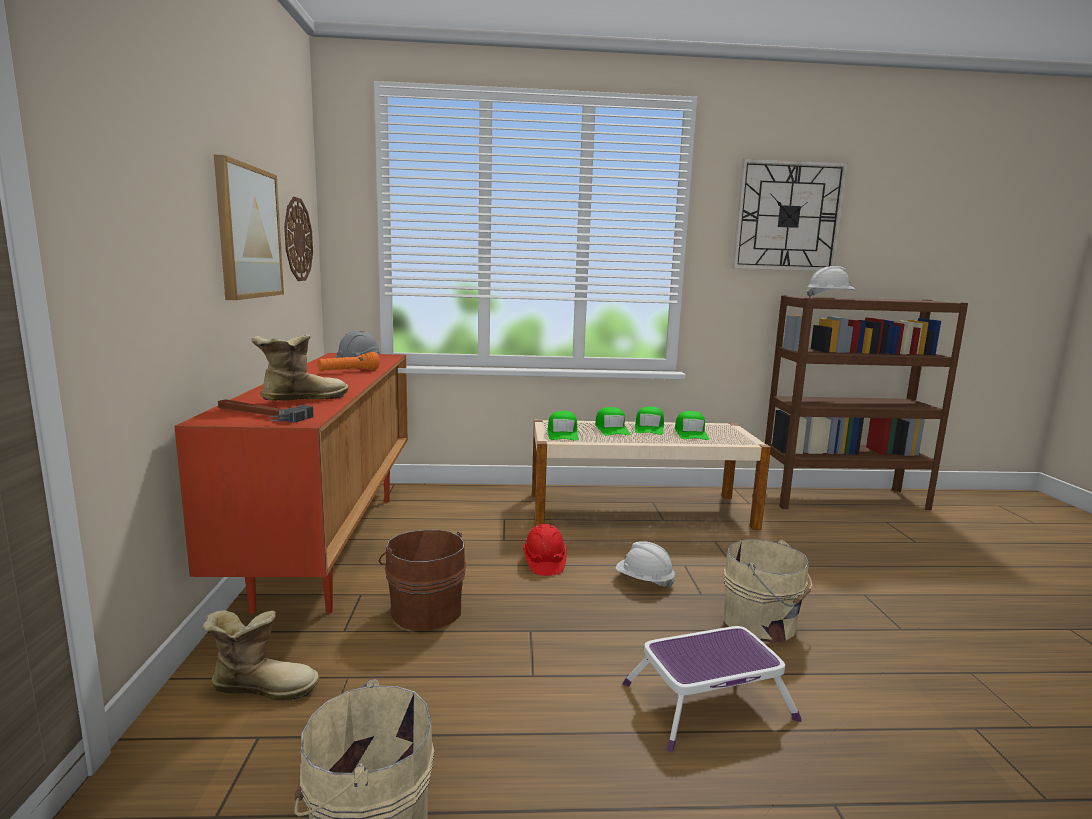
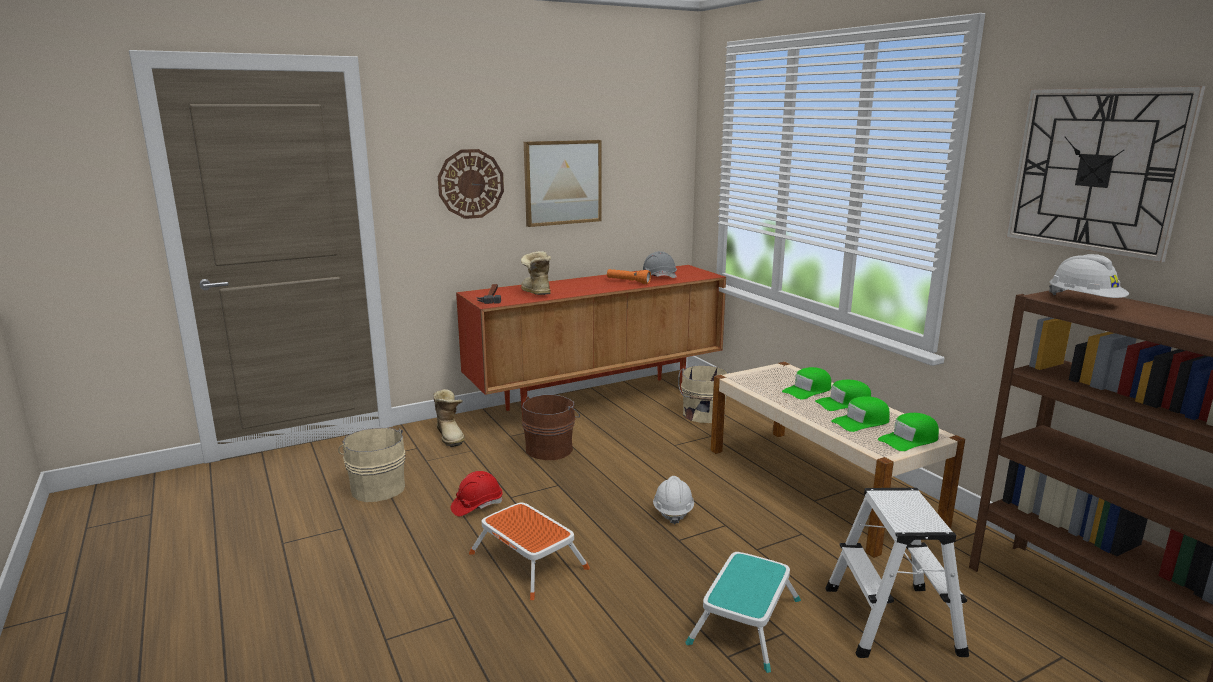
camera: 65 degrees right, 5 degrees up
(297, 239) = (644, 178): wall clock -> wall clock (471, 184)
(301, 399) = (535, 293): boot -> boot turned 135 degrees counterclockwise
(544, 562) = (656, 467): red hard hat -> red hard hat (477, 505)
(562, 434) = (756, 377): green cap -> green cap (909, 440)
(709, 702) = (527, 561): purple step ladder -> orange step ladder
(762, 624) = (657, 574): beige bucket -> beige bucket (702, 415)
(847, 551) = (892, 620): none -> white step ladder
(847, 605) = (744, 621): none -> turquoise step ladder

